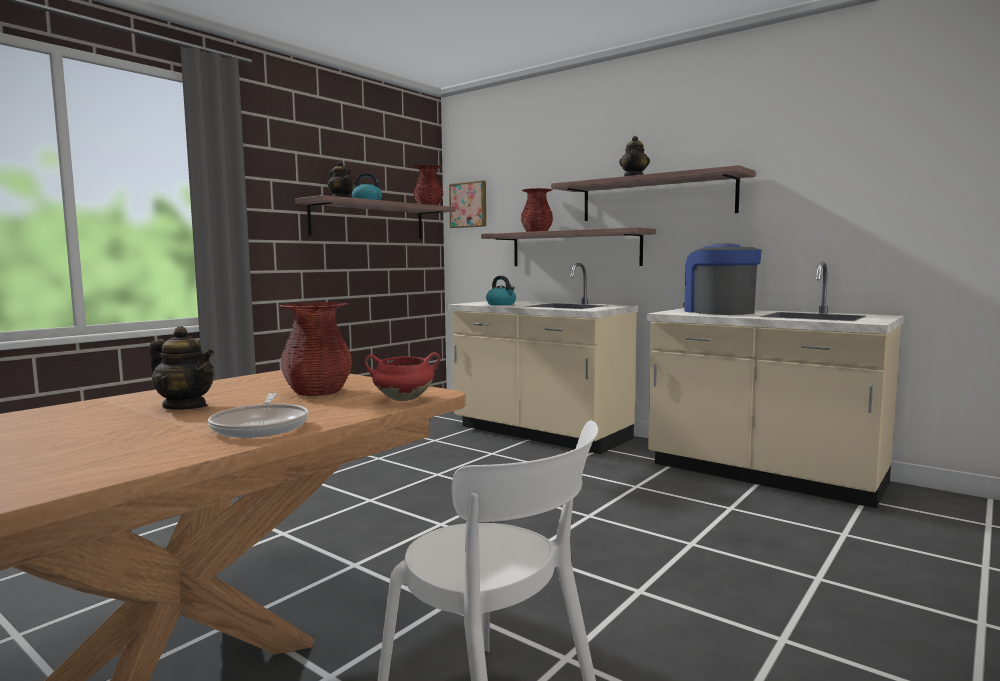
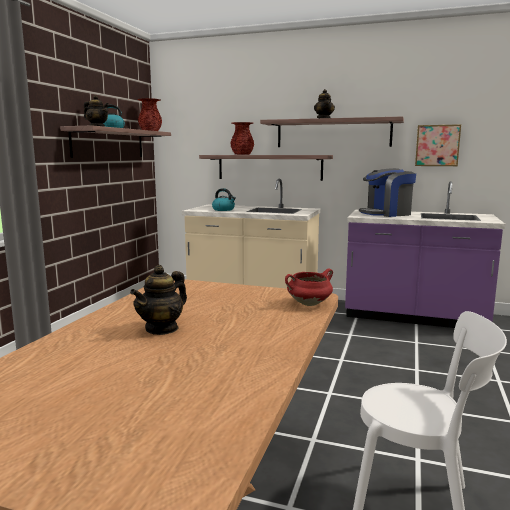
camera: 20 degrees left, 5 degrees up
(185, 407) = (162, 328): teapot -> teapot turned 120 degrees clockwise
(262, 426) = (265, 341): frying pan -> none
(318, 392) = (233, 303): red vase -> none
(469, 205) = (178, 130): picture -> picture (437, 145)
(718, 311) = (386, 214): coffee machine -> coffee machine turned 75 degrees counterclockwise
(763, 475) = (414, 317): beige counter -> purple counter

